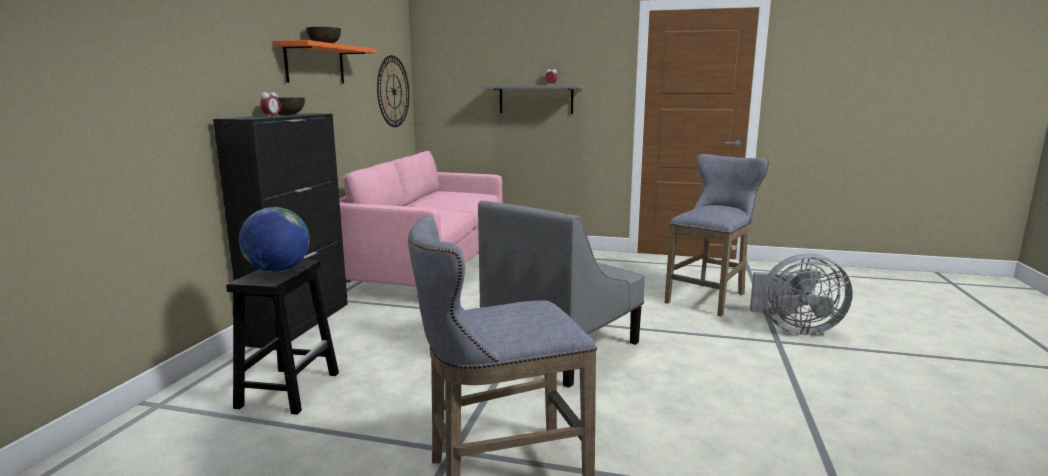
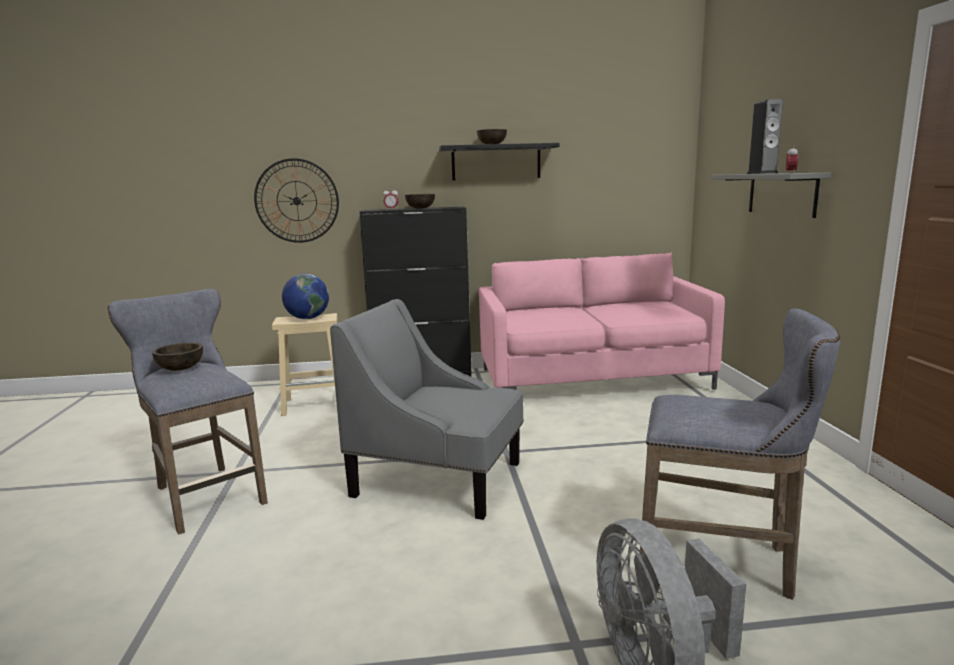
camera: 70 degrees right, 0 degrees up
(289, 389) = (315, 404): black stool -> beige stool
(315, 64) = (496, 162): orange shelf -> black shelf
(393, 91) = (643, 183): wall clock -> wall clock (297, 201)
(488, 317) = (181, 368): none -> brown bowl
(535, 84) = (762, 173): none -> speaker

